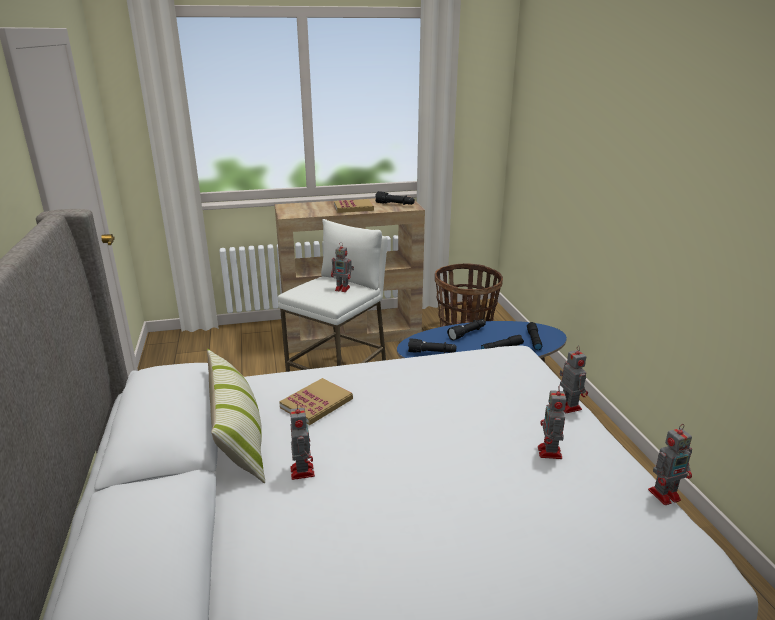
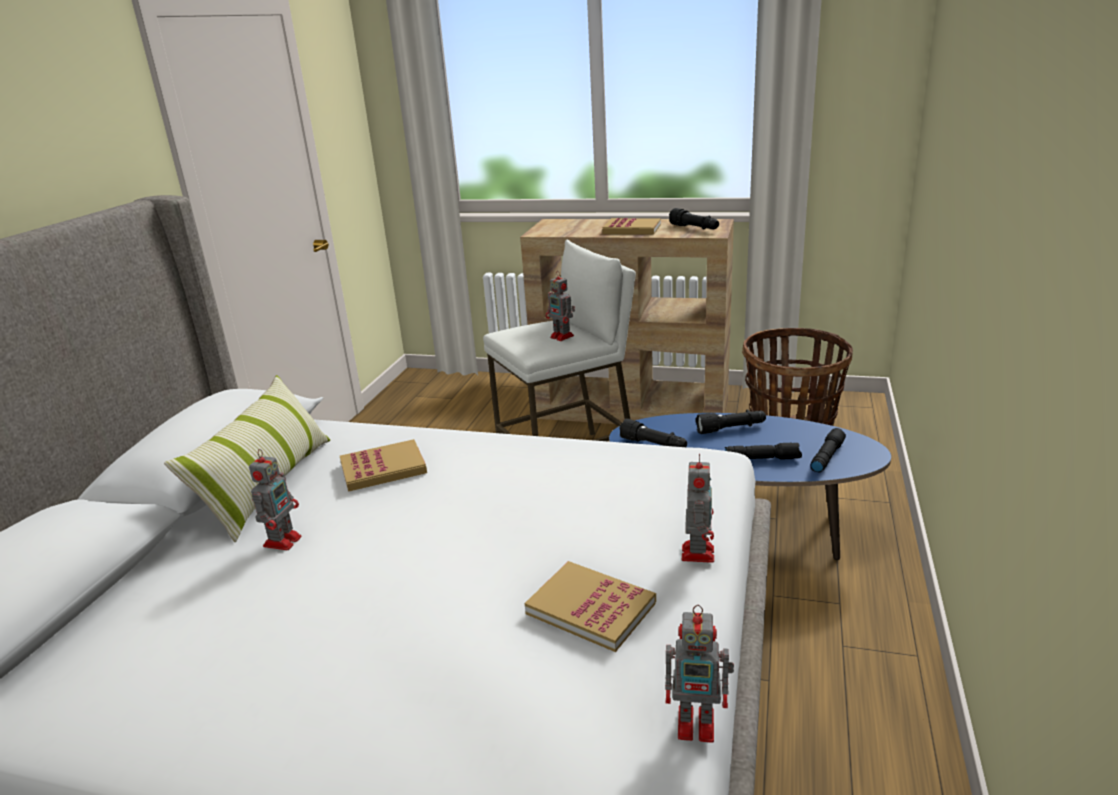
camera: 30 degrees right, 0 degrees up
(549, 453) = (591, 608): toy robot -> book

